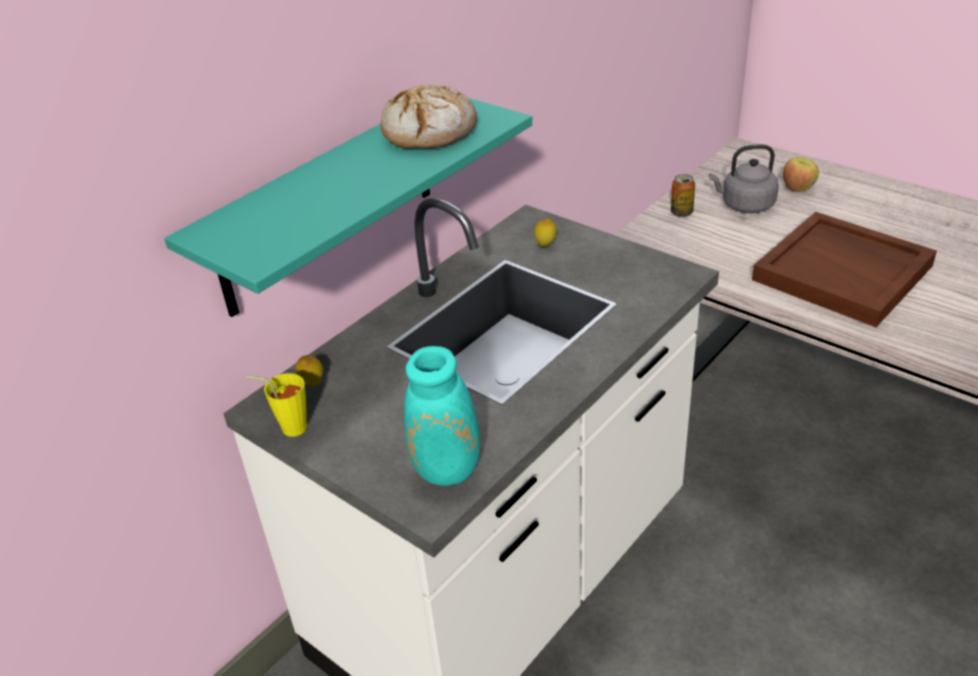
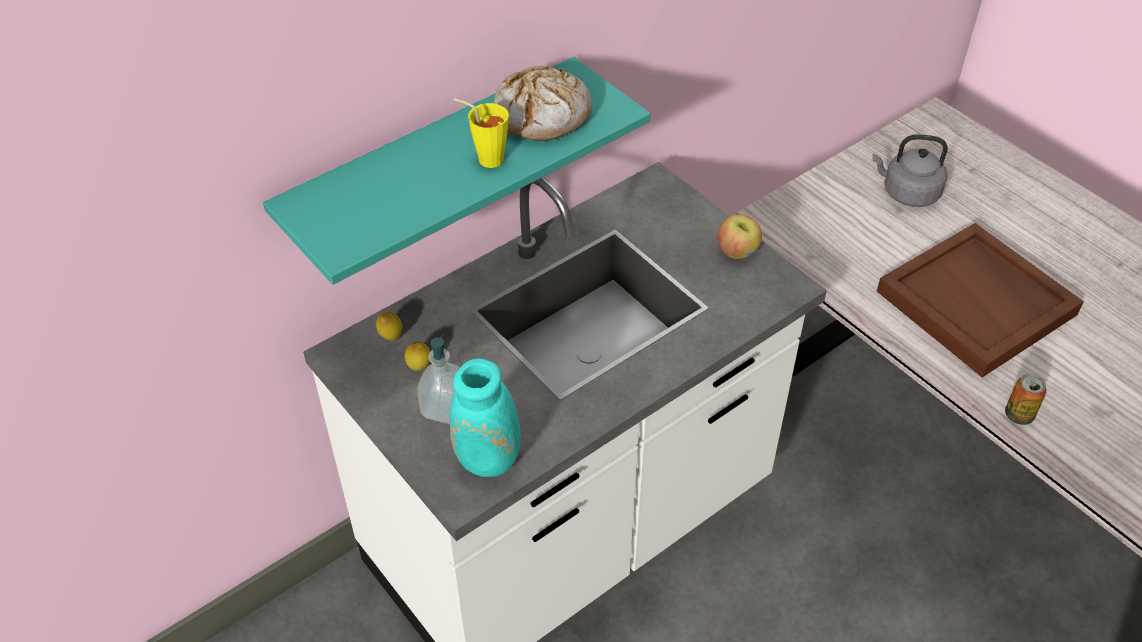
camera: 10 degrees right, 10 degrees up
(288, 427) = (358, 381): yellow cup -> yellow cup (485, 158)
(387, 434) = (445, 408): none -> soap dispenser
(545, 245) = (661, 220): lemon -> lemon (419, 368)
(681, 213) = (835, 189): can -> can (1018, 415)
(798, 188) = (975, 182): apple -> apple (737, 251)

